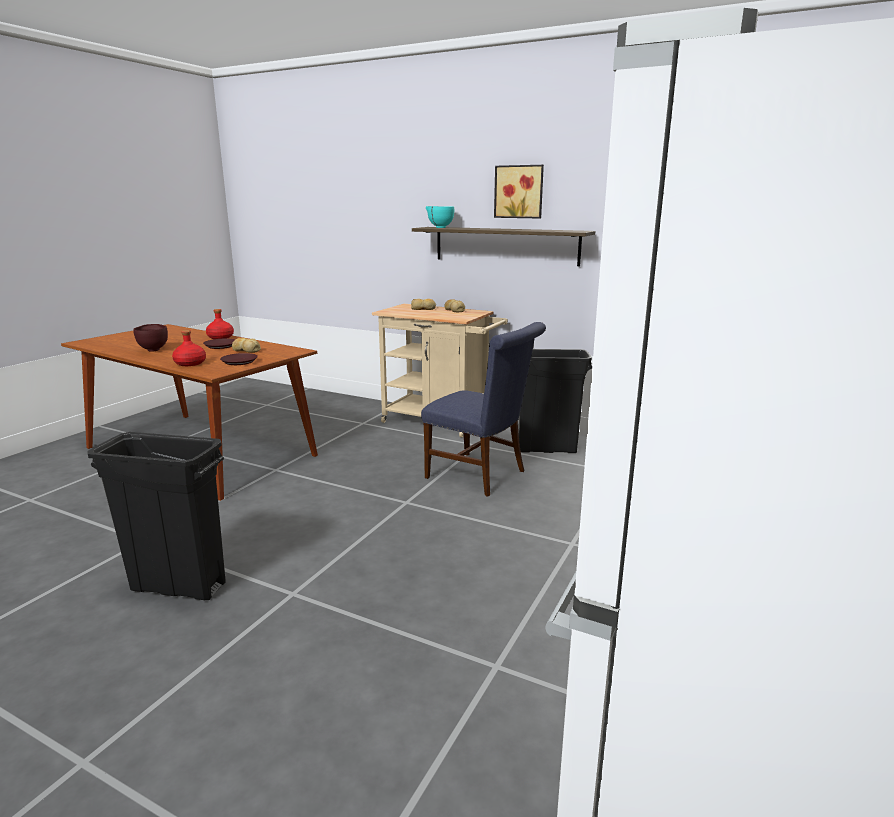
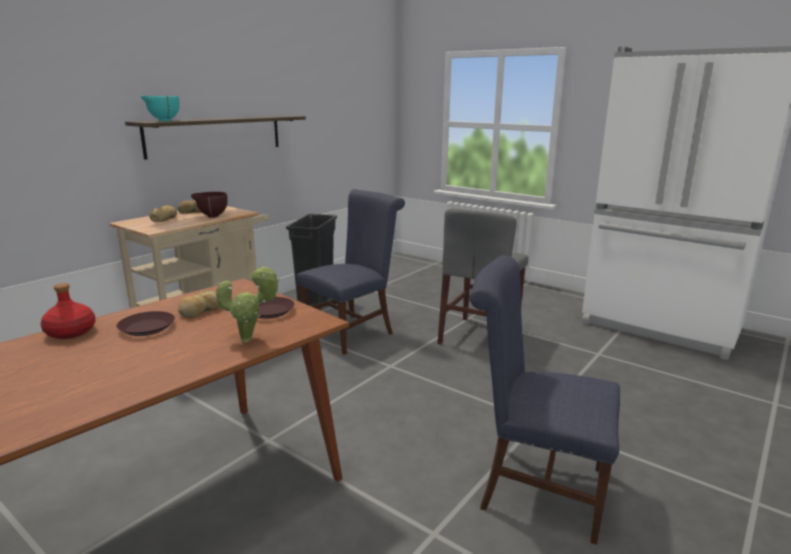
camera: 80 degrees left, 0 degrees up
(153, 349) = (102, 379): brown bowl -> brown bowl (211, 216)
(179, 586) = (533, 486): black trash can -> blue chair
(190, 363) = (250, 339): red bottle -> potted plant
(509, 553) = (479, 336): none -> grey chair
(519, 192) = (222, 80): picture -> none

